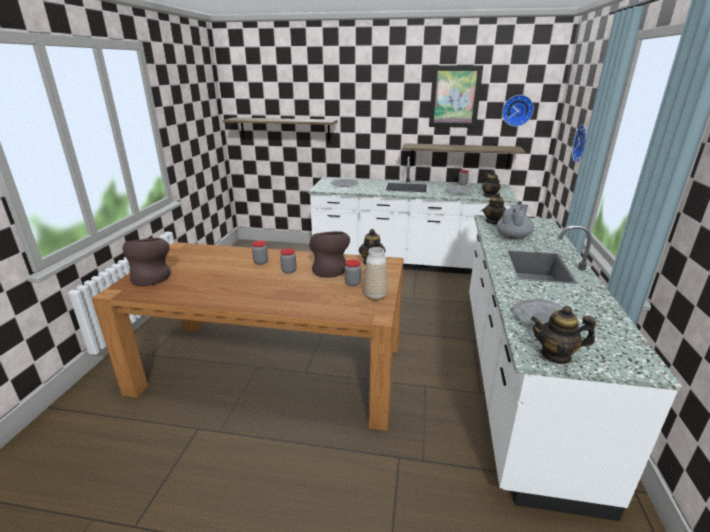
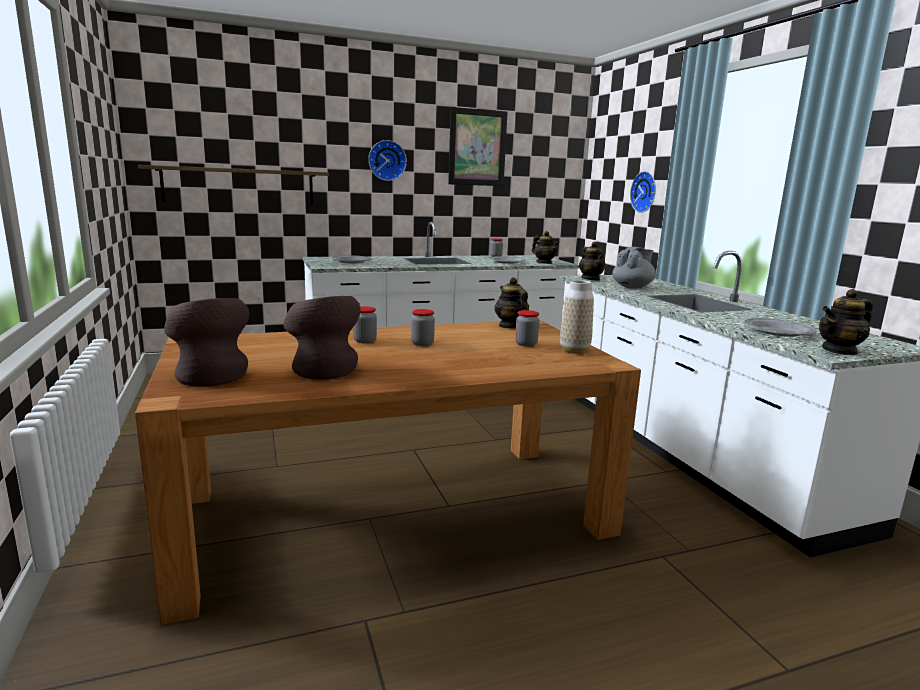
camera: 30 degrees left, 10 degrees down
(329, 269) = (473, 336): brown vase -> brown vase (323, 369)
(459, 156) = (486, 222): shelf -> none
(513, 237) = (632, 287): grey teapot -> grey teapot turned 45 degrees clockwise
(517, 110) = (545, 166): wall clock -> wall clock (387, 160)

